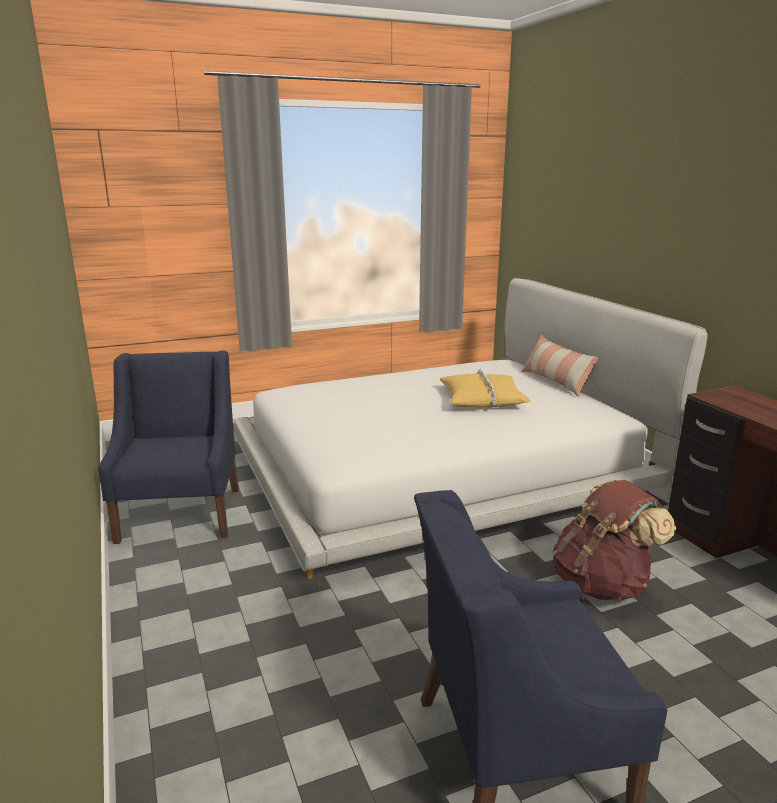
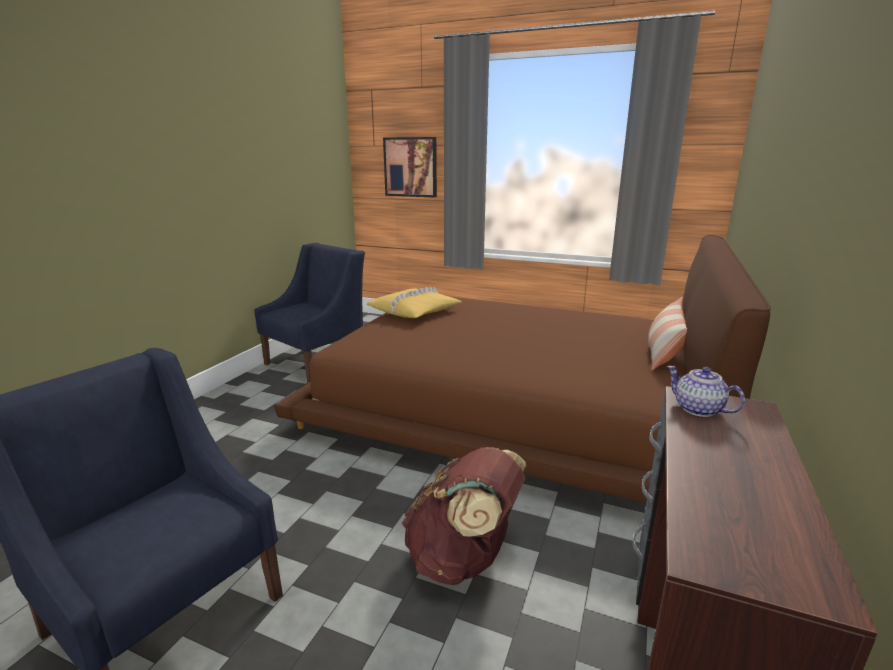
camera: 45 degrees right, 0 degrees up
(172, 233) = (410, 167): none -> picture
(442, 472) = (513, 405): white bed -> brown bed
(482, 399) = (544, 342): yellow pillow -> yellow pillow (415, 311)
(726, 400) = (698, 409): none -> teapot

